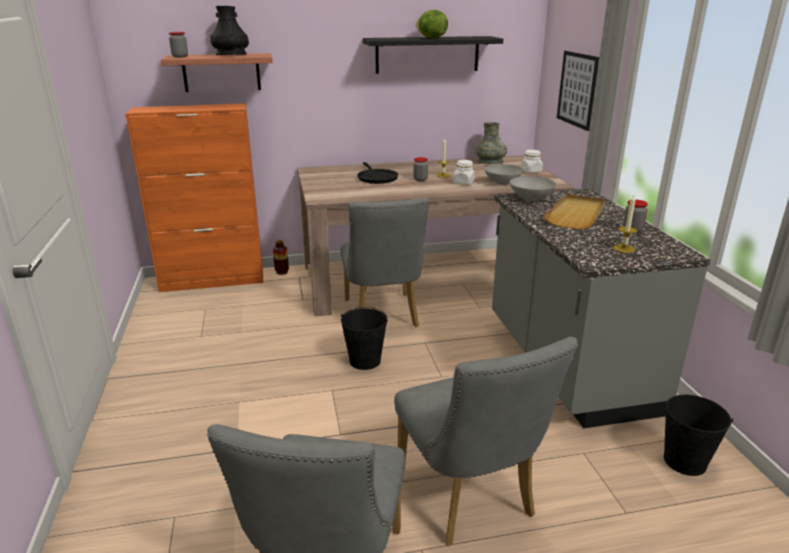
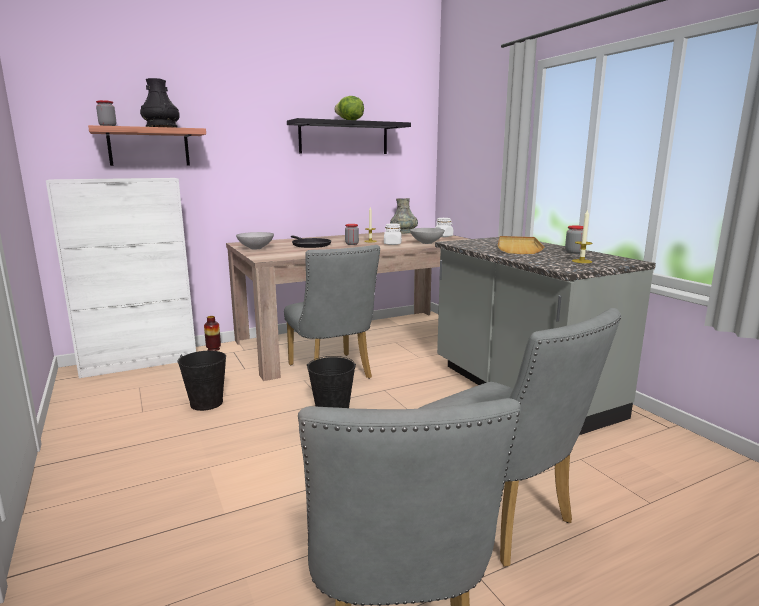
camera: 15 degrees left, 10 degrees down
(213, 280) = (140, 362): orange cabinet -> white cabinet
(530, 199) = (469, 242): grey bowl -> grey bowl (255, 248)
(577, 89) = (478, 162): picture -> none
(684, 461) = (667, 451): black bucket -> black bucket (206, 403)

